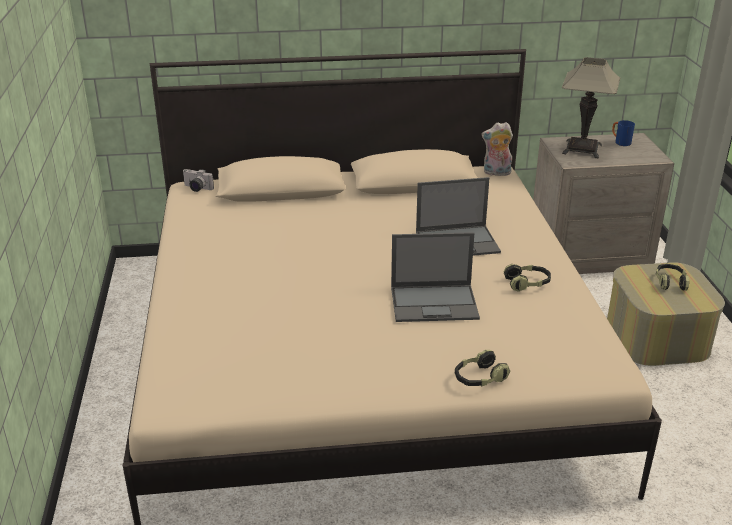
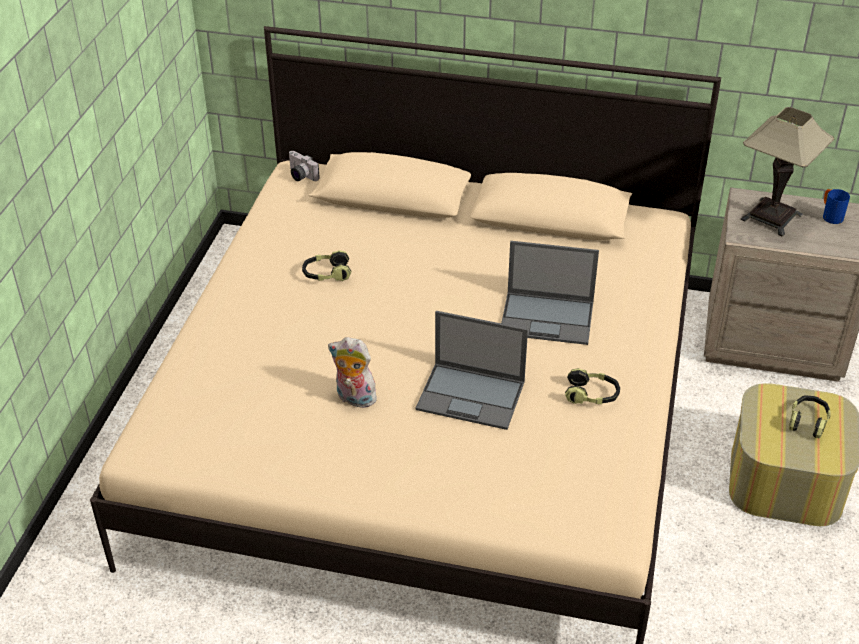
camera: 20 degrees right, 10 degrees up
(479, 378) = (461, 504): headphones -> headphones (326, 274)
(496, 173) = (659, 223): plush toy -> plush toy (354, 399)

